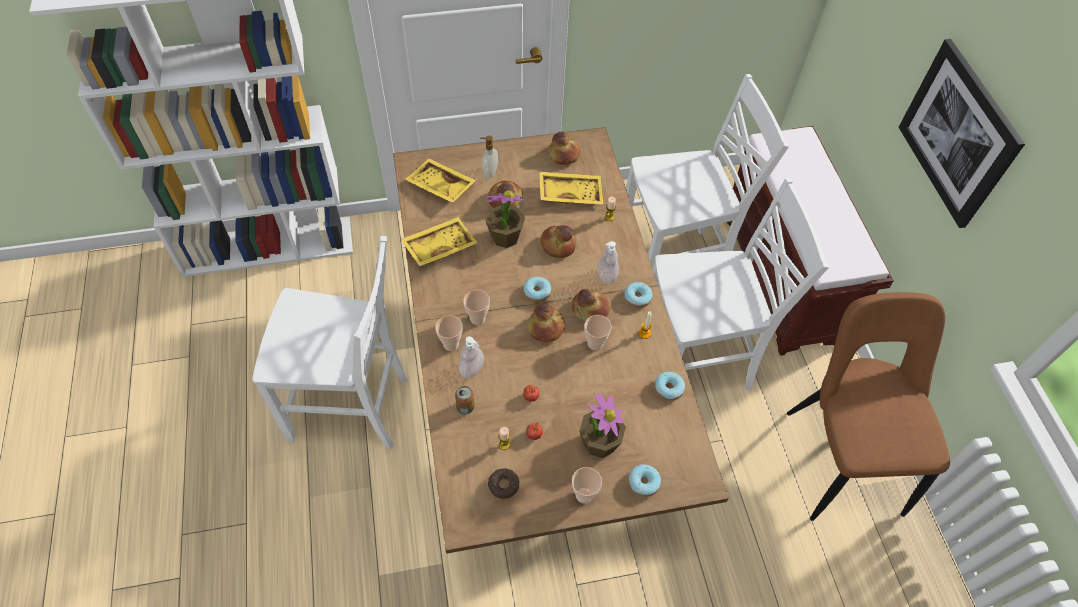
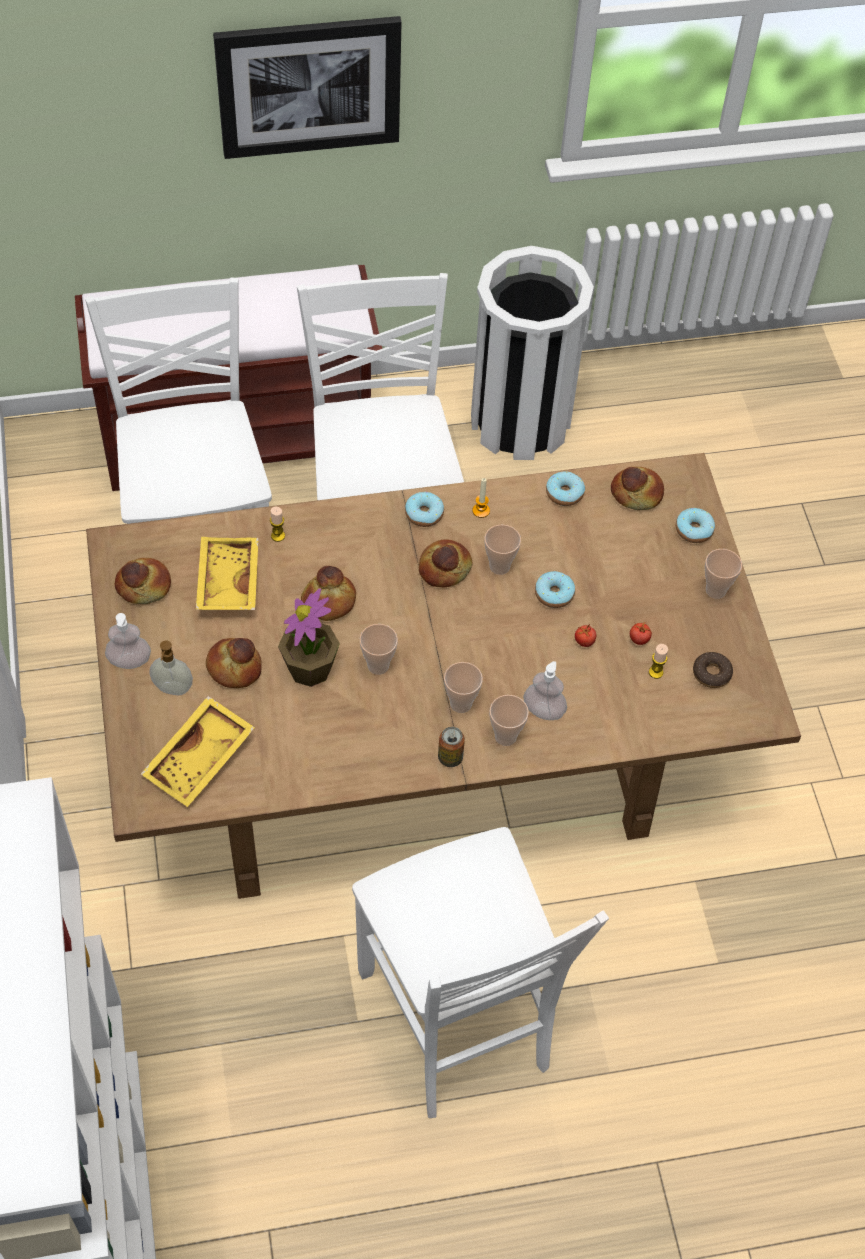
camera: 90 degrees left, 0 degrees up
(352, 408) = (456, 1023): white chair -> white chair turned 150 degrees clockwise
(439, 246) = (325, 757): yellow tray -> none
(465, 407) = (604, 717): can -> can (450, 757)
(508, 272) = (378, 665): none -> cup
(537, 292) = (414, 630): donut -> donut (554, 594)
(545, 328) = (475, 621): bread -> bread (636, 494)
(599, 442) = (644, 570): potted plant -> none
(607, 275) = (385, 545): soap dispenser -> soap dispenser (129, 660)
(840, 456) = (520, 421): brown chair -> white trash can

